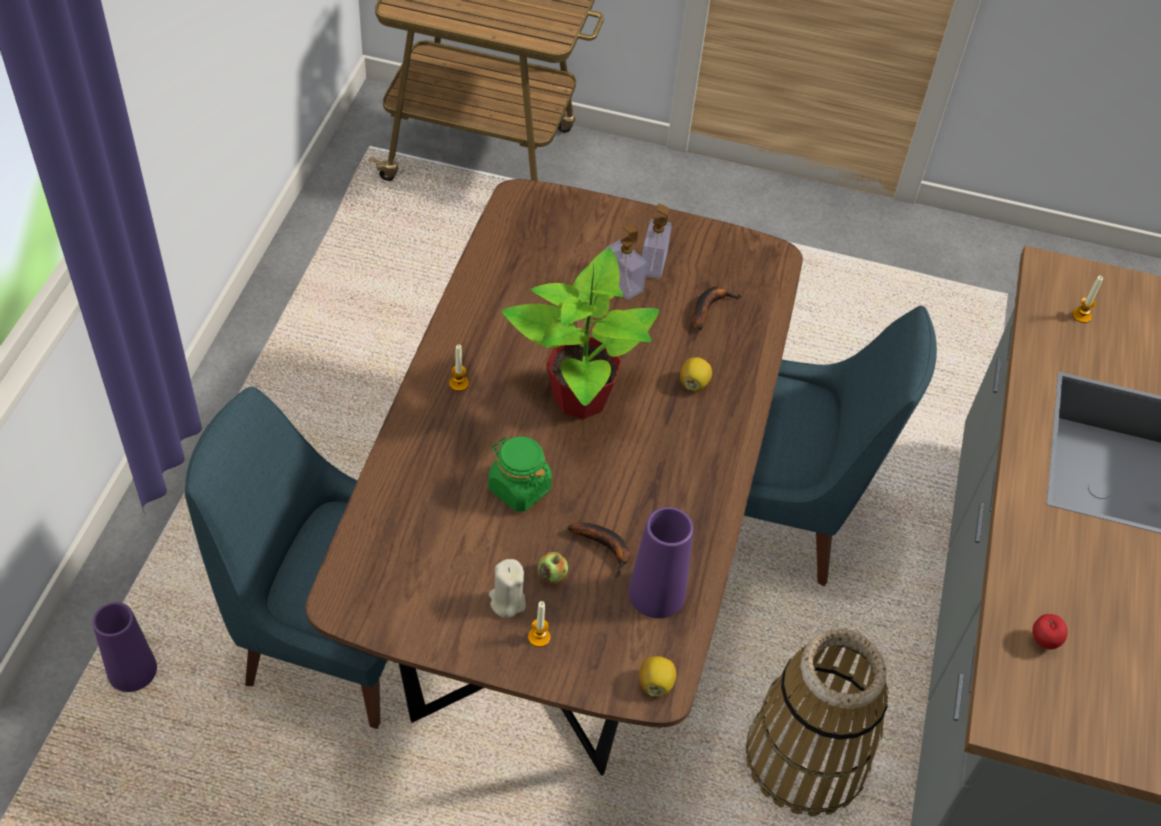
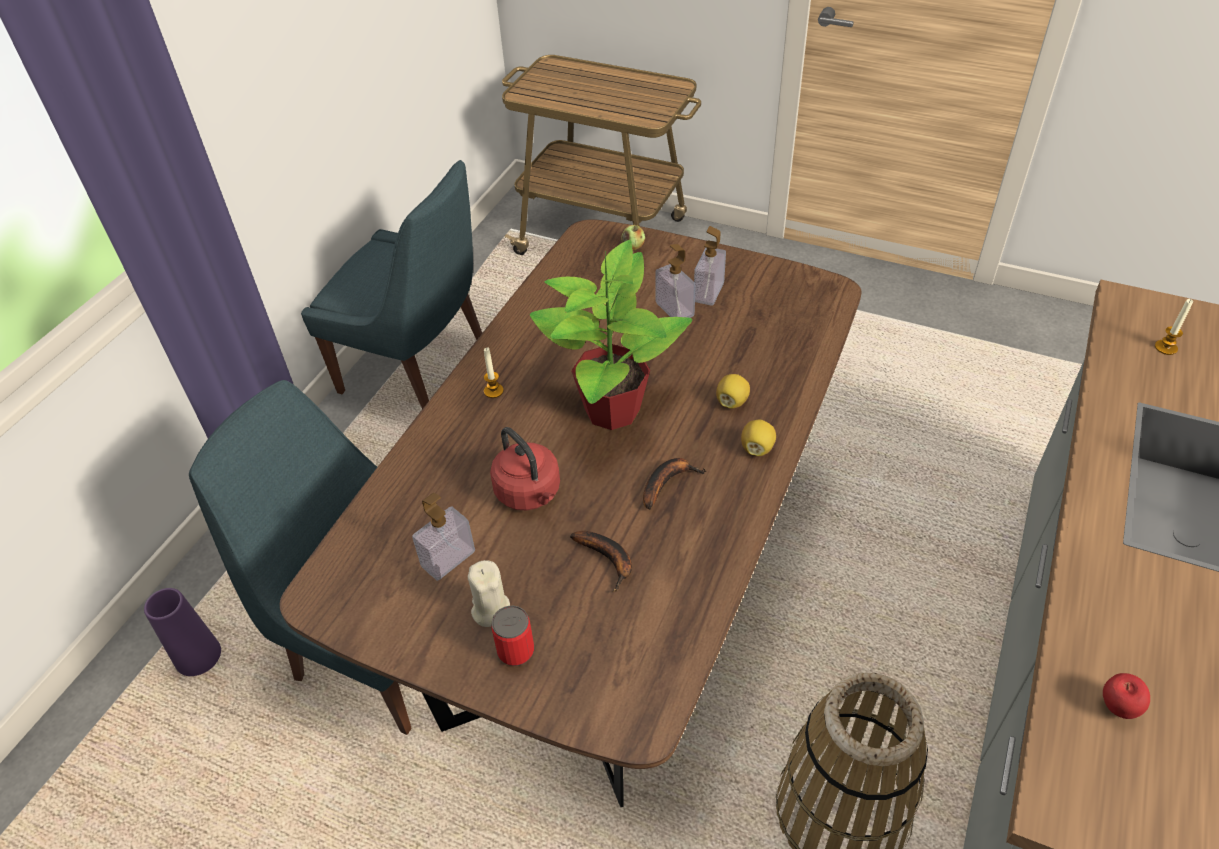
camera: 15 degrees right, 5 degrees down
(456, 557) = (448, 559): none -> soap dispenser
(519, 488) = (530, 493): green jar -> red kettle
(539, 637) = (516, 651): candle -> can
(552, 575) = (545, 585): apple -> apple (633, 246)
(656, 593) = (655, 613): purple vase -> none
(656, 683) = (636, 716): lemon -> lemon (757, 448)
(709, 307) = (758, 333): banana -> banana (667, 482)
(779, 515) = (836, 556): blue chair -> blue chair (419, 368)

